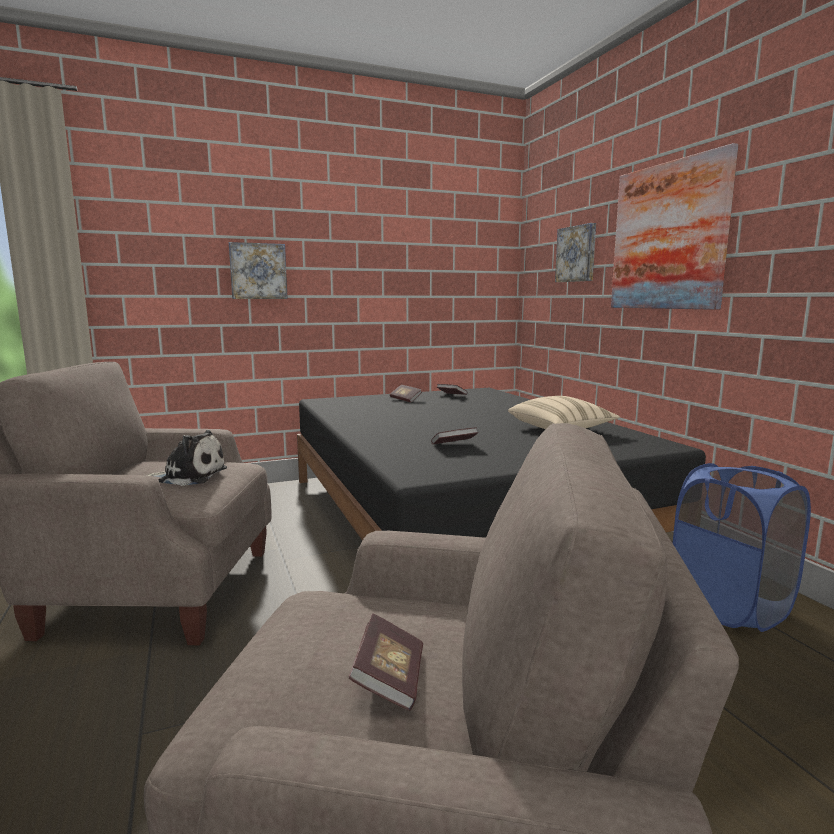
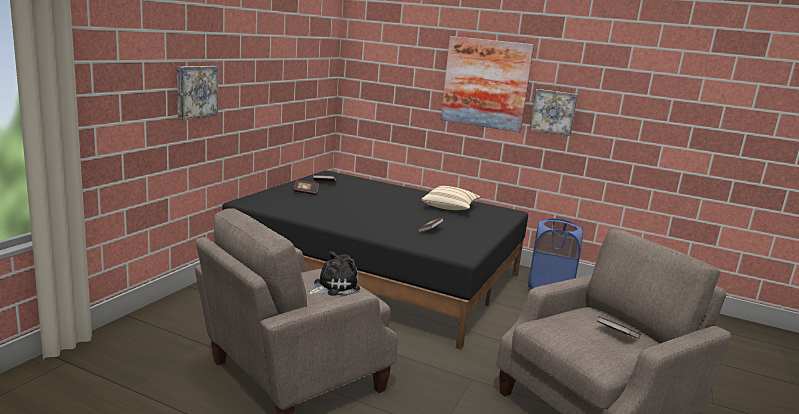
camera: 45 degrees left, 5 degrees up
(577, 254) = (406, 77): picture -> picture (553, 112)

